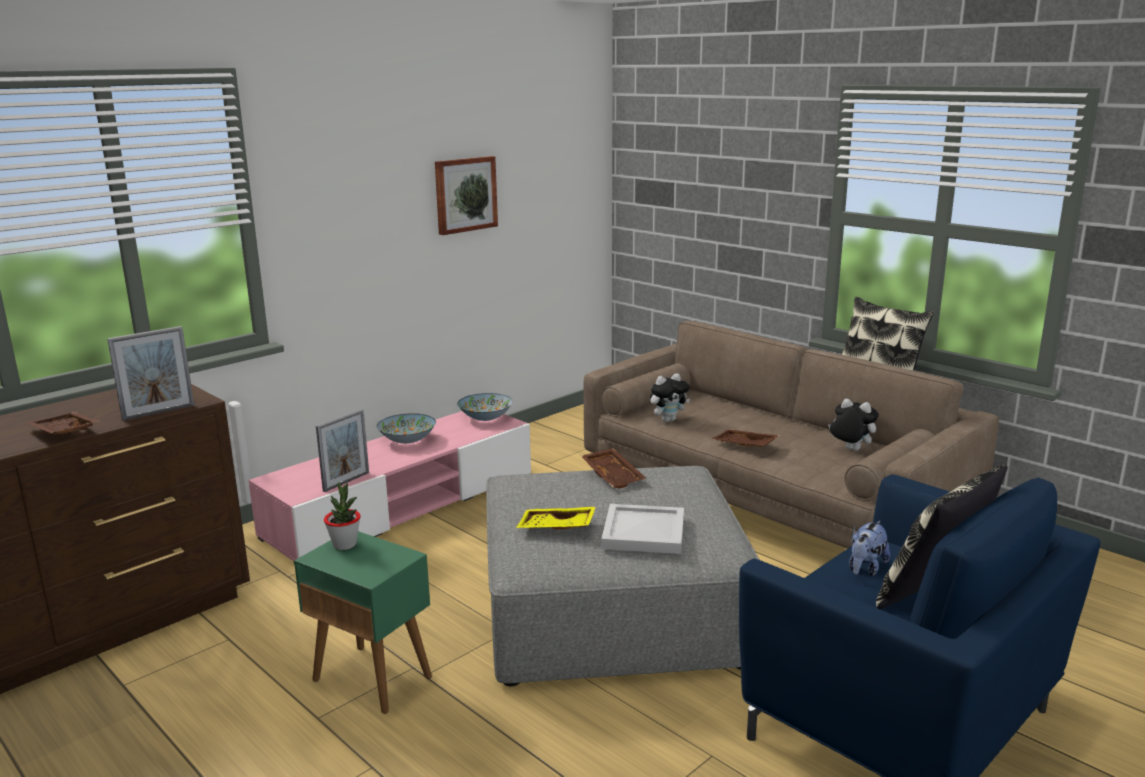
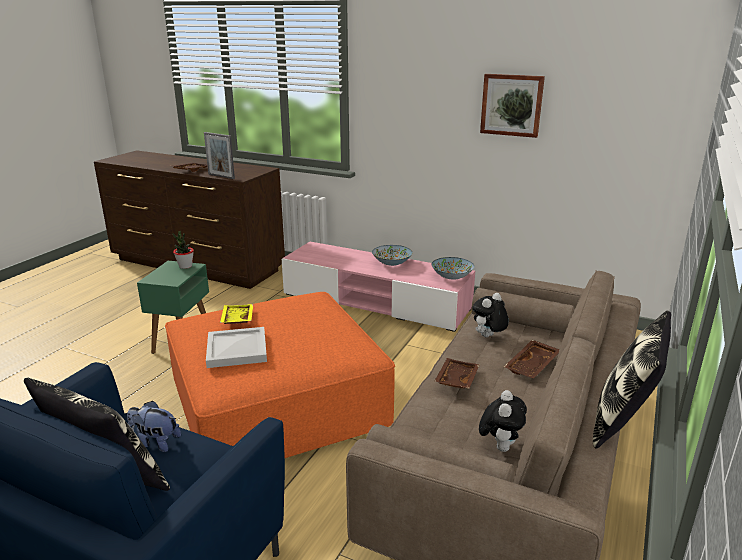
camera: 70 degrees right, 5 degrees up
(346, 482) = (320, 262): picture frame -> none
(610, 607) = (278, 402): grey ottoman -> orange ottoman
(614, 476) = (329, 325): brown tray -> brown tray (532, 366)
(668, 420) = (488, 337): plush toy -> plush toy turned 90 degrees clockwise

